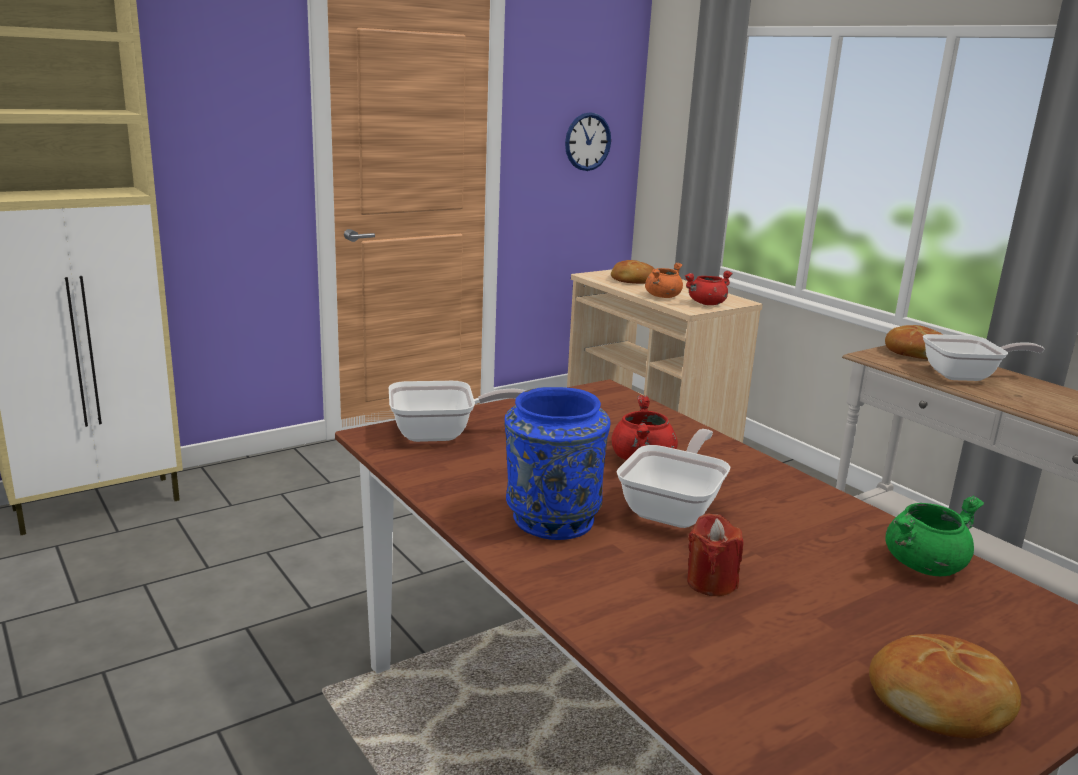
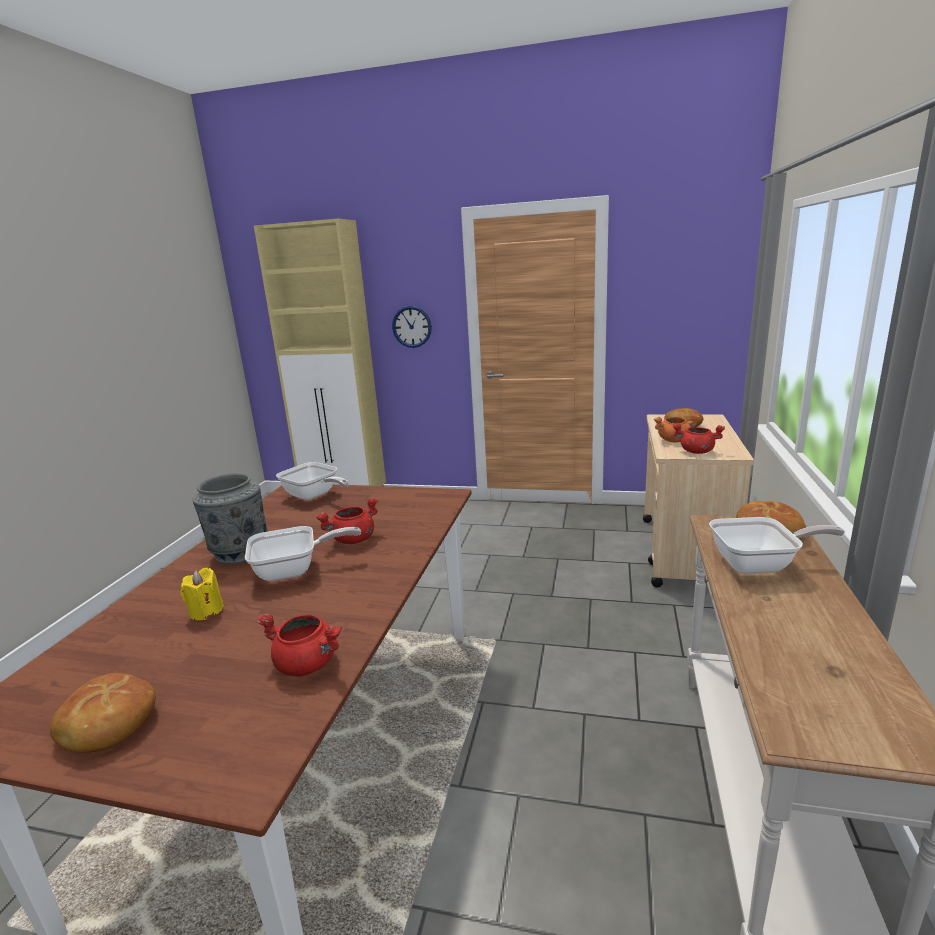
camera: 50 degrees right, 0 degrees up
(551, 521) = (239, 552): blue vase -> grey vase
(587, 141) = (692, 310): wall clock -> wall clock (412, 327)
(711, 583) = (206, 611): red candle -> yellow candle
(924, 565) = (308, 664): green cooking pot -> red cooking pot
(966, 376) = (760, 565): frying pan -> frying pan turned 45 degrees counterclockwise

